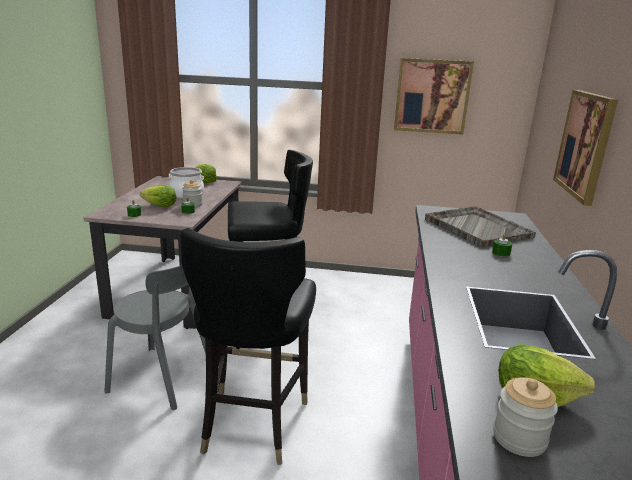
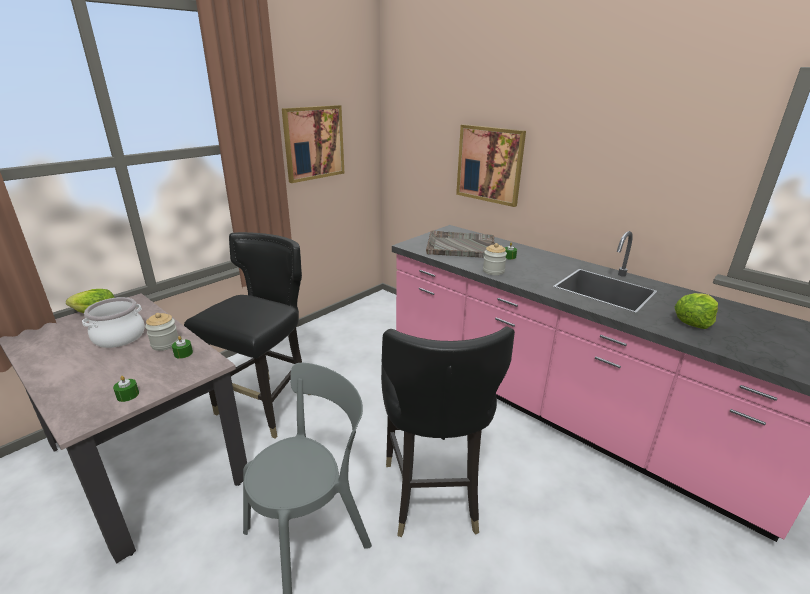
camera: 55 degrees left, 5 degrees up
(160, 206) = (129, 367): lettuce -> none
(252, 423) = (432, 493): black chair -> black chair turned 45 degrees clockwise
(519, 438) = (733, 341): jar -> jar (493, 271)

